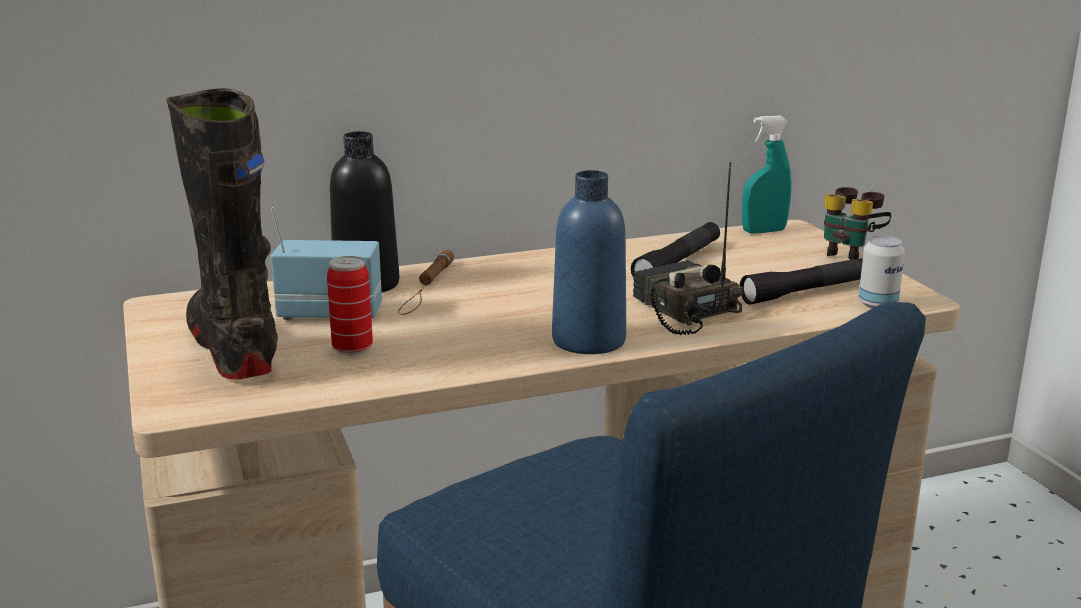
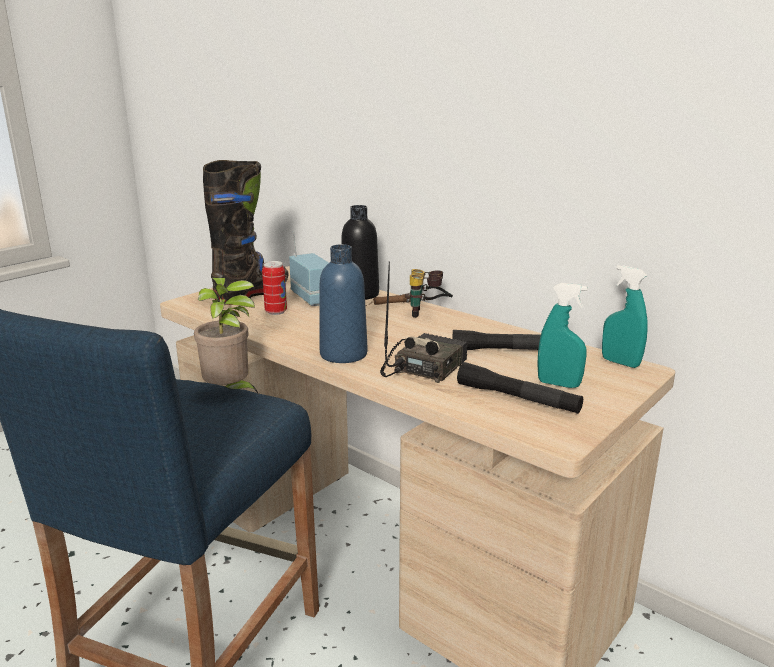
camera: 60 degrees right, 0 degrees up
(535, 467) = (230, 393): none -> potted plant
(791, 266) = (558, 384): none -> turquoise spray bottle
(850, 254) = (625, 399): binoculars -> binoculars (428, 314)
(877, 304) = (525, 426): can -> none

